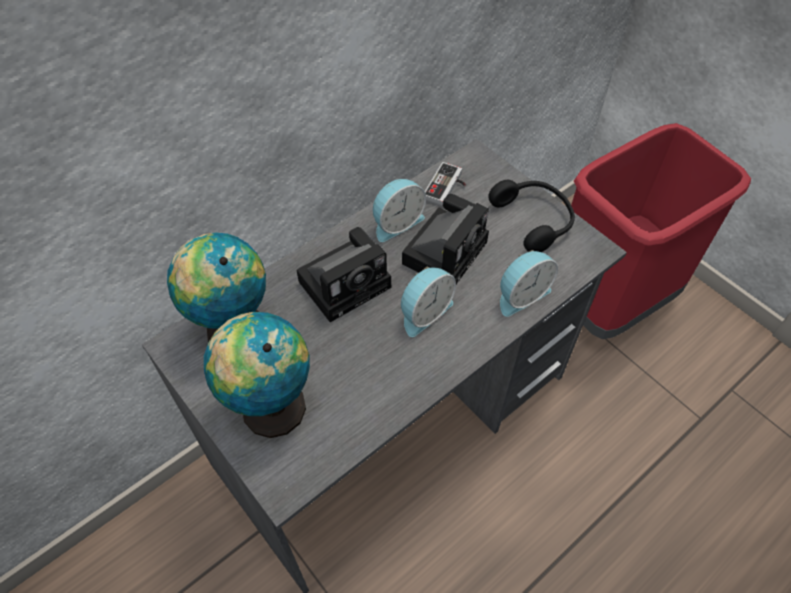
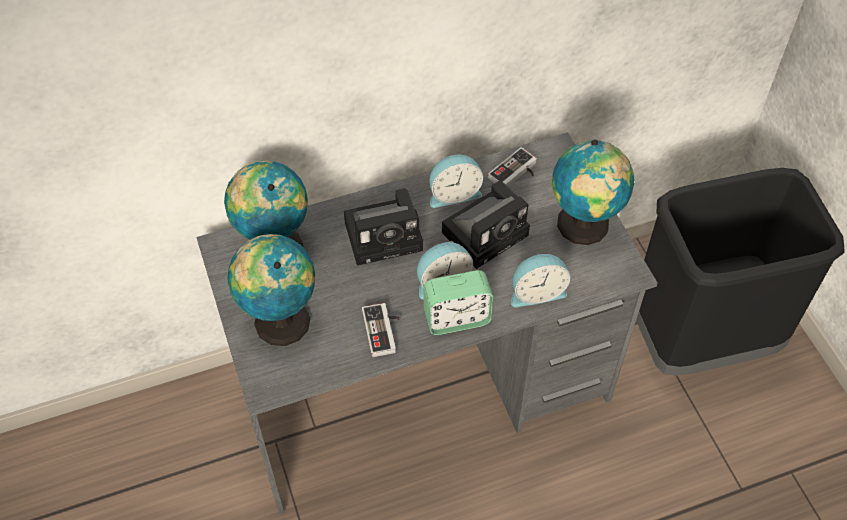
camera: 20 degrees right, 0 degrees up
(388, 382) = (384, 331): none -> game controller
(456, 345) = (456, 318): none -> alarm clock
(534, 220) = (584, 227): black headphones -> globe
(609, 300) = (701, 338): red trash can -> black trash can

